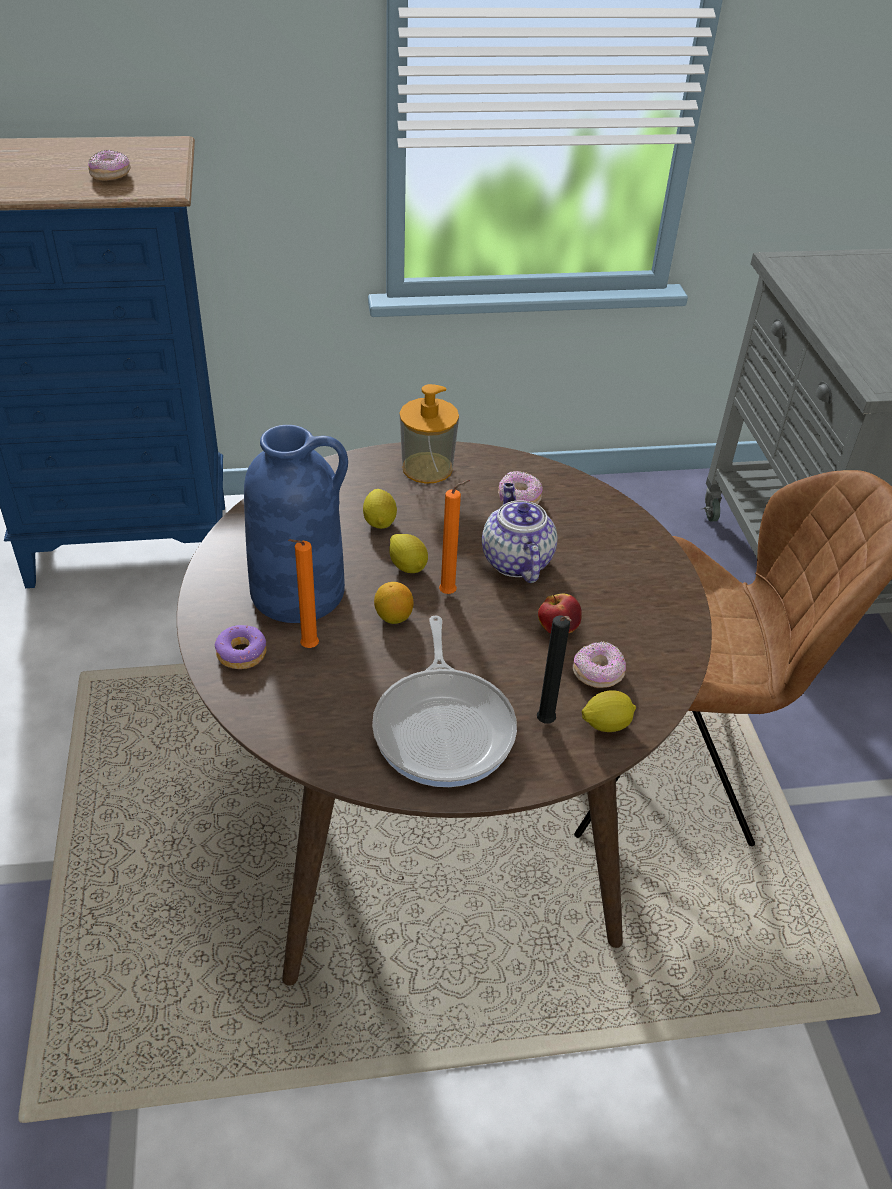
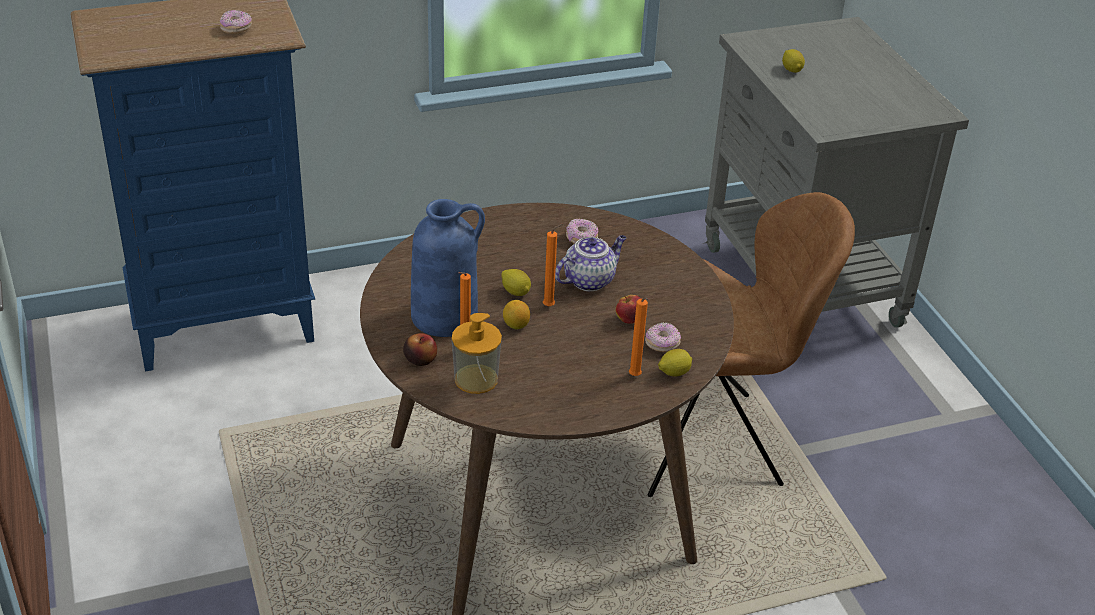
camera: 10 degrees left, 5 degrees down
(242, 653) = (420, 359): donut -> apple
(380, 522) = (486, 265): lemon -> lemon (791, 70)
(427, 468) = (509, 224): soap dispenser -> soap dispenser (476, 379)
(444, 727) = (570, 386): frying pan -> none
(515, 560) = (589, 280): teapot -> teapot turned 75 degrees clockwise
(546, 724) = (635, 377): black candle -> orange candle

